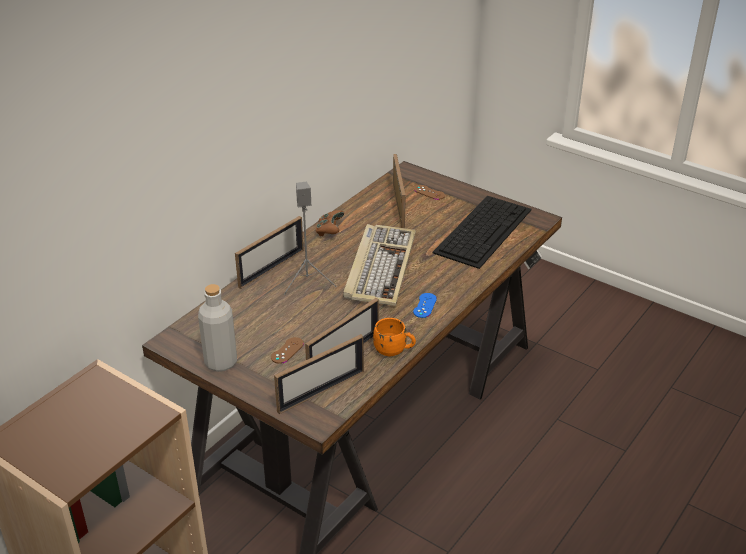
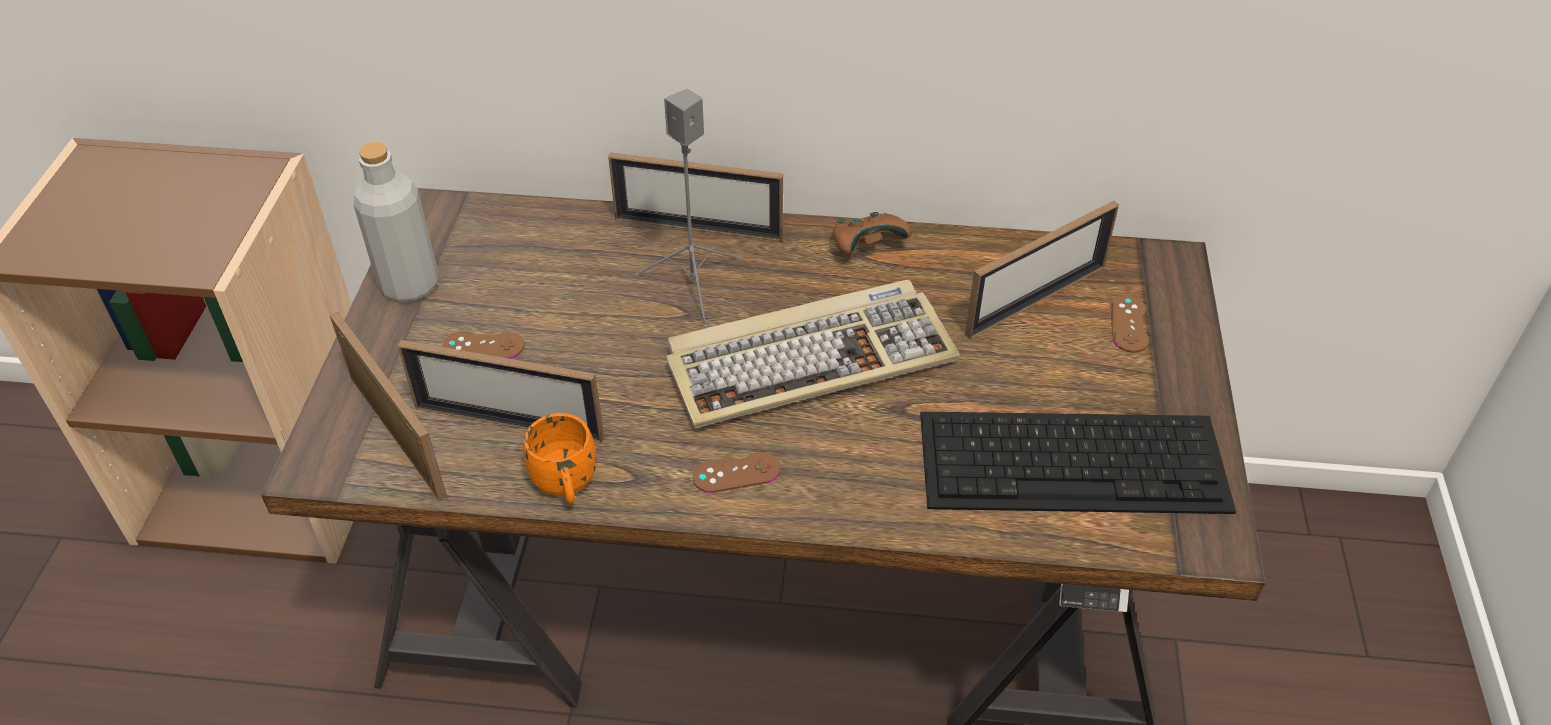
camera: 60 degrees right, 10 degrees up
(321, 391) = (396, 435): picture frame -> picture frame turned 150 degrees counterclockwise
(425, 305) = (736, 473): blue game controller -> brown game controller

